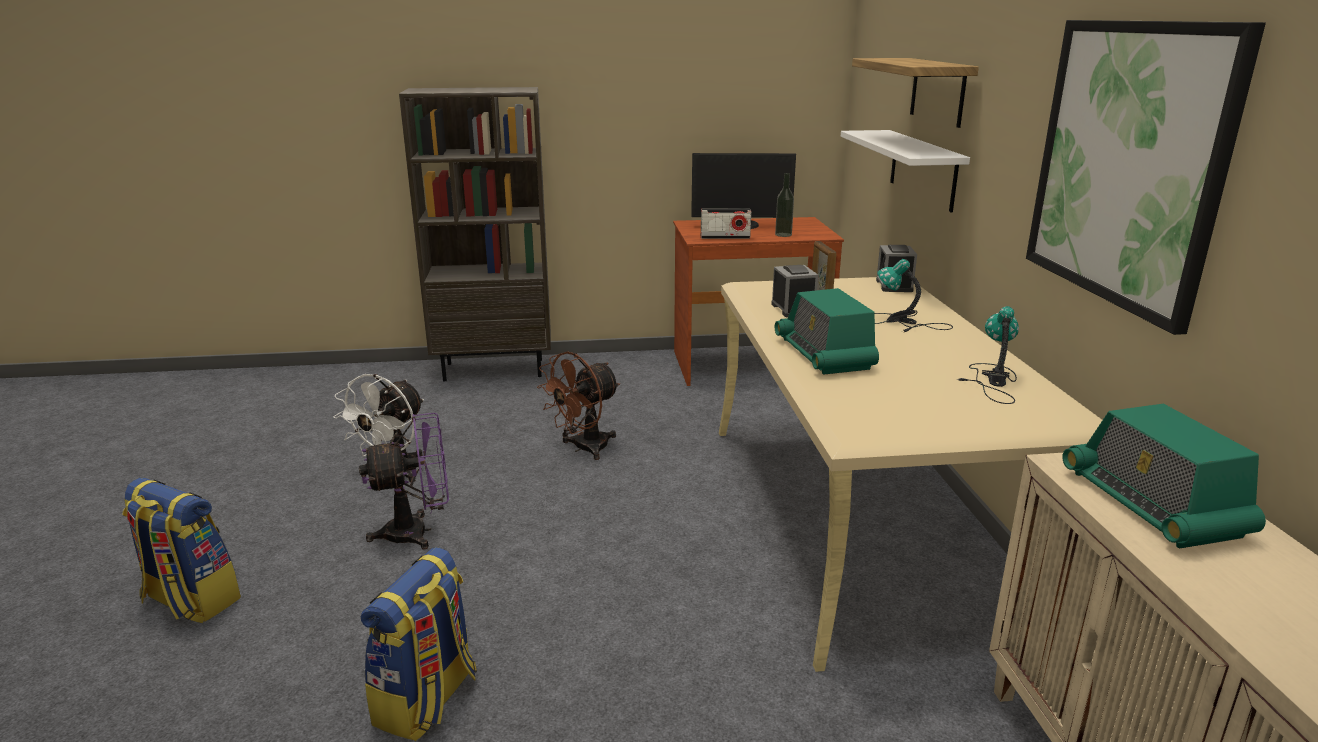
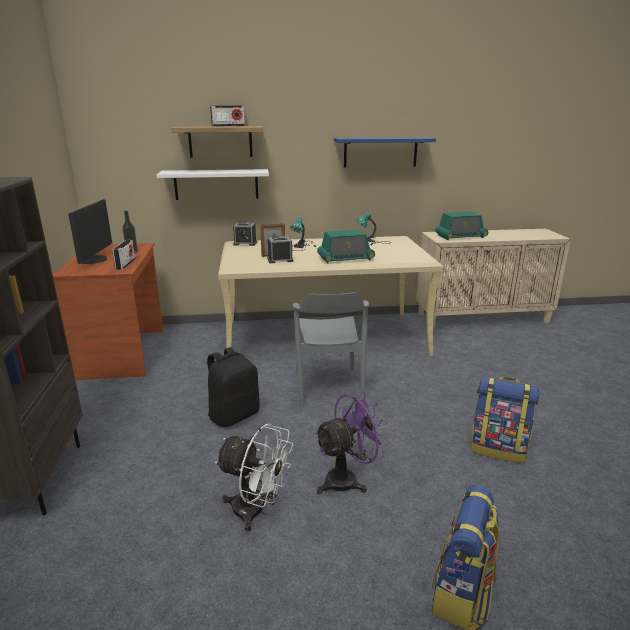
camera: 90 degrees left, 0 degrees up
(418, 532) = (347, 479): purple fan -> purple fan turned 75 degrees clockwise
(583, 448) = (234, 415): brown fan -> black backpack
(659, 521) = (328, 387): none -> grey chair
(932, 62) = (228, 126): none -> radio
(1127, 164) = (380, 152): picture -> blue shelf

